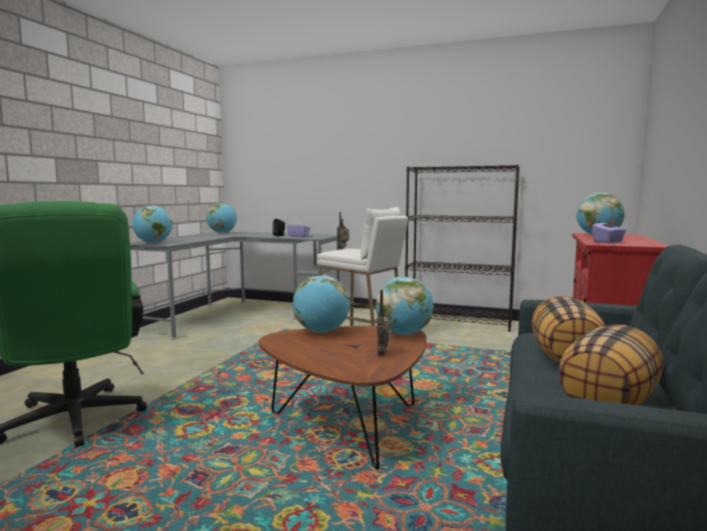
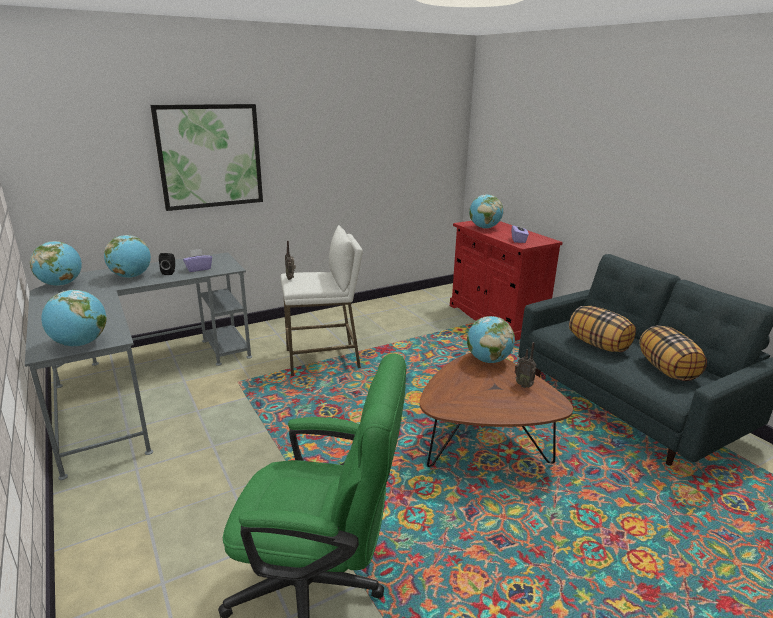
camera: 50 degrees left, 15 degrees up
(321, 332) = (446, 384): globe -> globe (131, 276)
(343, 157) = (210, 156): none -> picture
(459, 322) = (357, 312): black bookcase -> none

